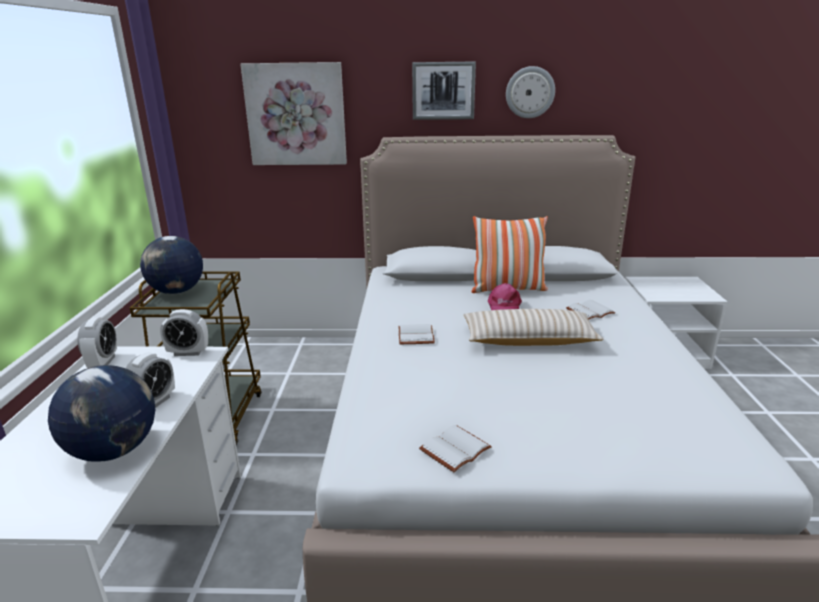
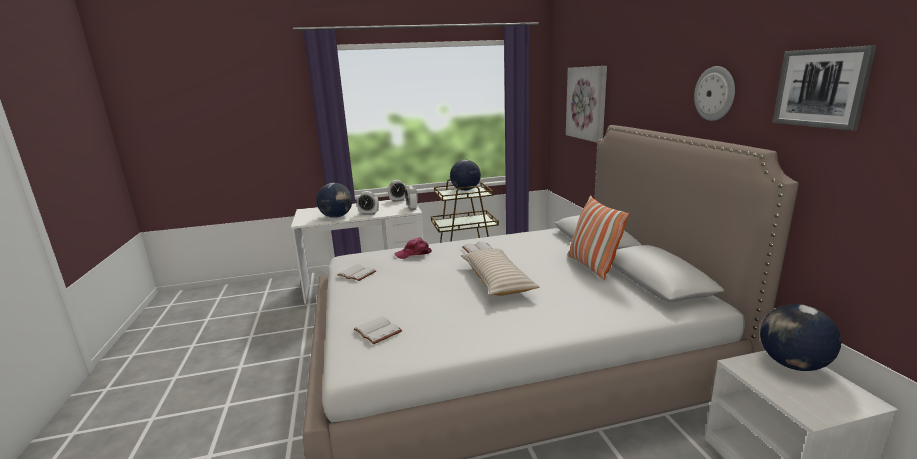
camera: 75 degrees right, 5 degrees down
(443, 91) = (656, 89): picture -> picture (821, 88)
(504, 306) = (551, 268): pink cap -> pink cap (413, 253)
(589, 311) = (577, 300): white book -> white book (379, 331)
(651, 283) = (791, 364): none -> globe

